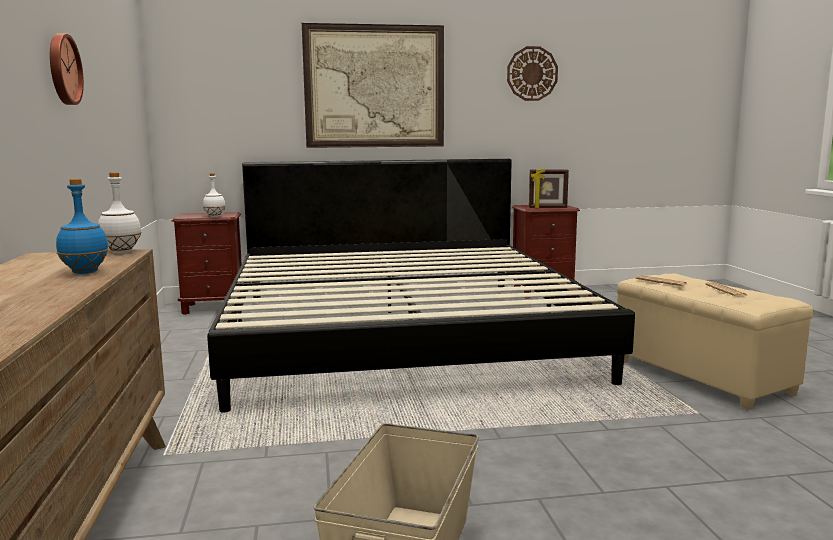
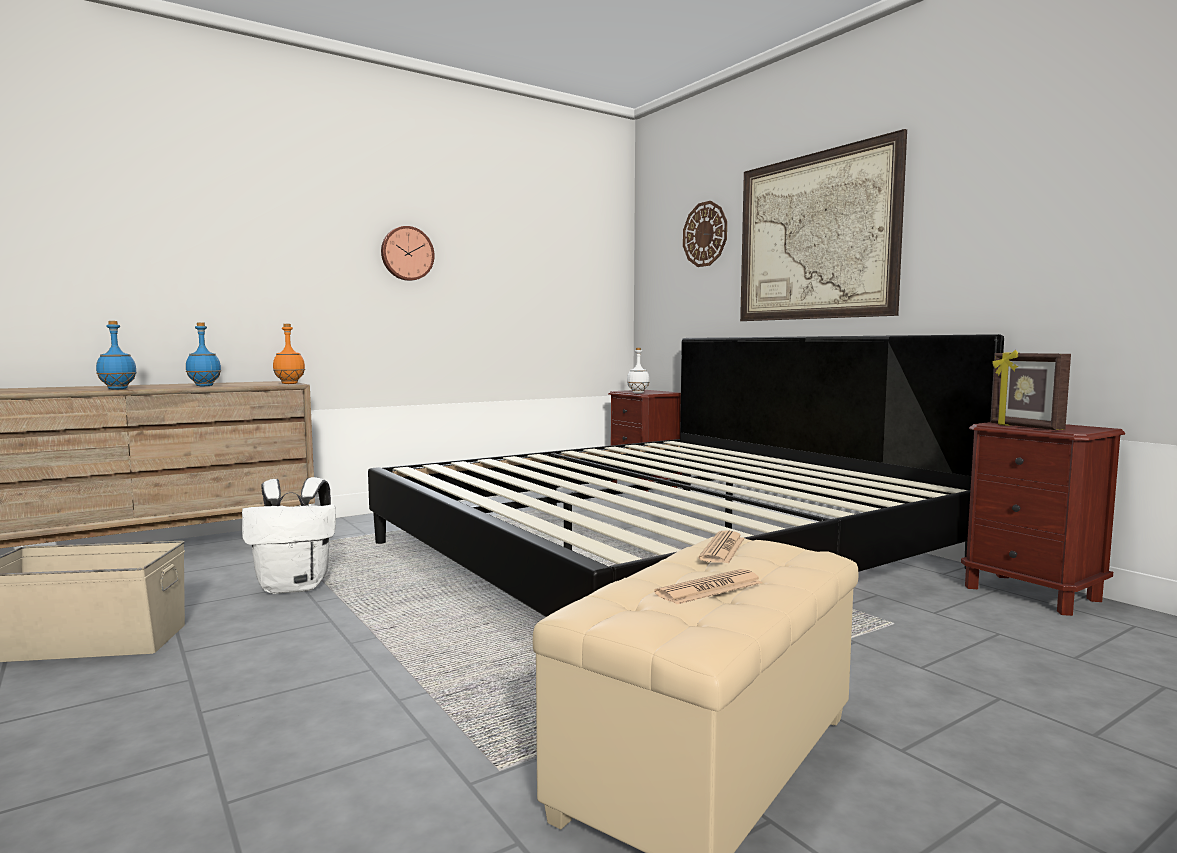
camera: 65 degrees right, 5 degrees down
(62, 297) = (118, 389): none -> blue bottle
(122, 252) = (289, 383): white bottle -> orange bottle
(329, 454) = (296, 586): none -> white backpack
(532, 73) = (1062, 174): wall clock -> wall clock (705, 234)

